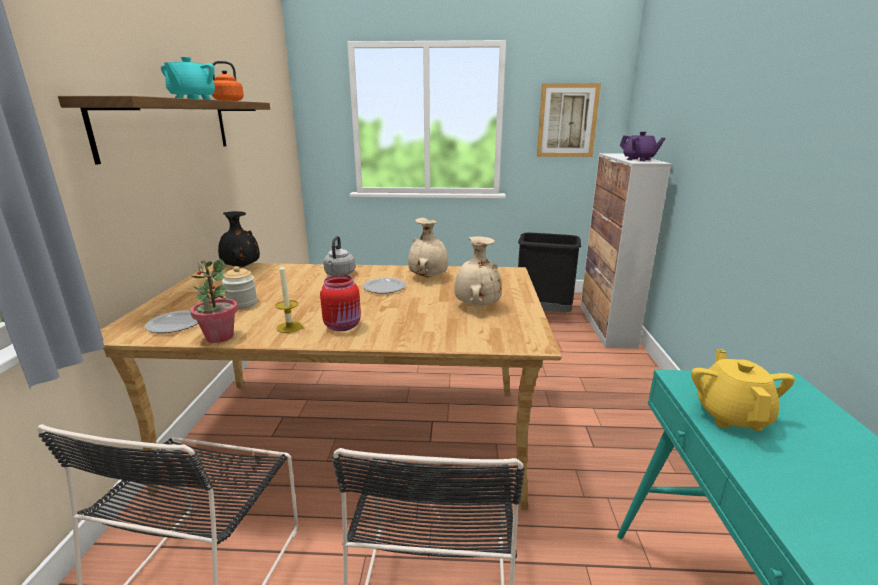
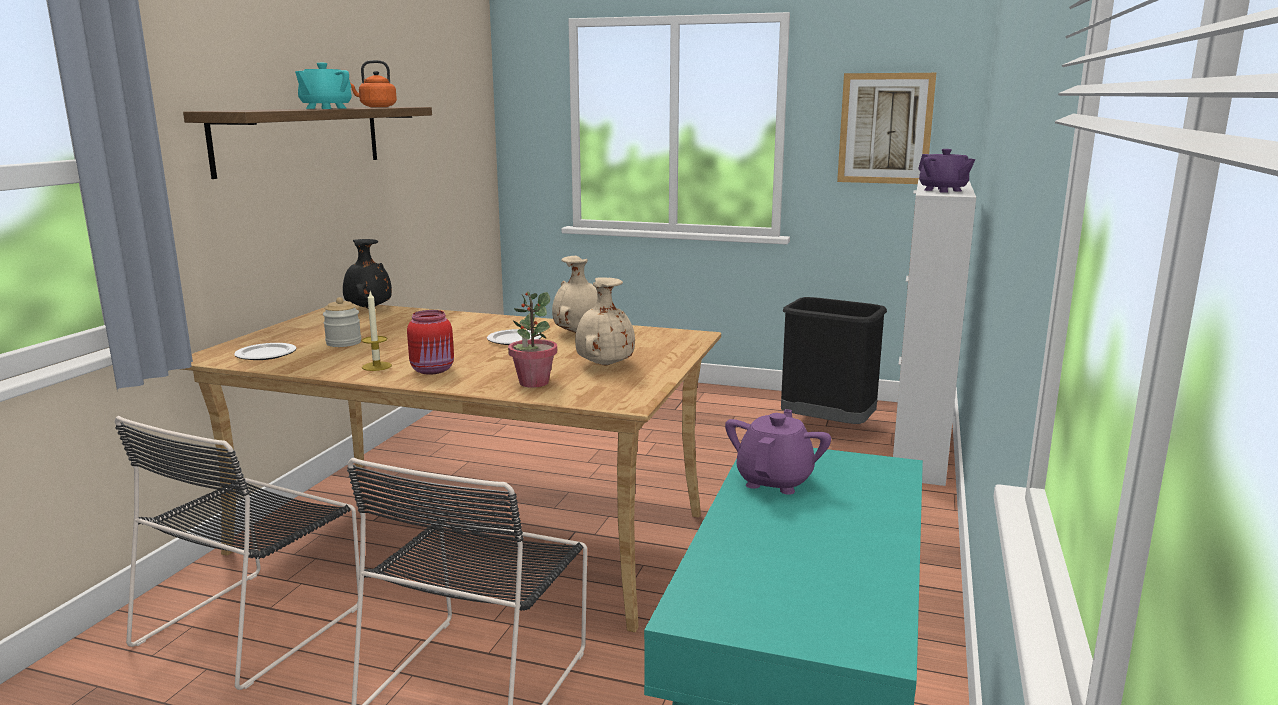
camera: 15 degrees right, 5 degrees down
(219, 337) = (301, 368): potted plant -> potted plant (533, 382)
(339, 274) = (474, 323): grey kettle -> none
(731, 415) = (775, 481): yellow teapot -> purple teapot

